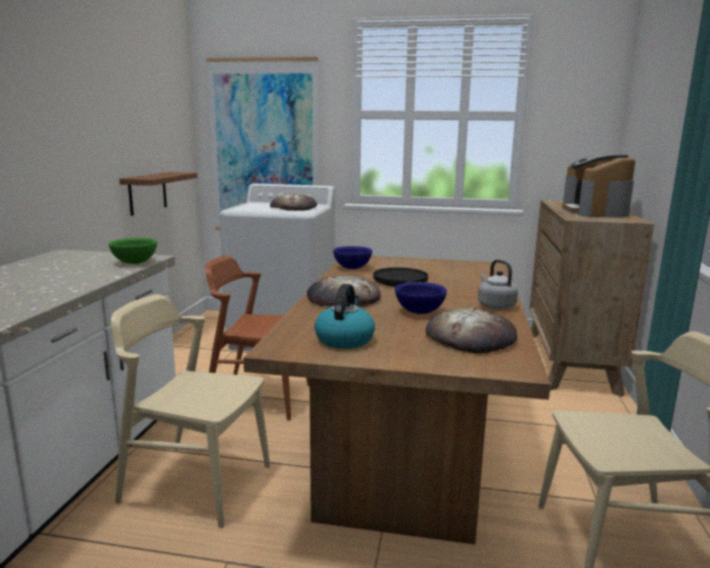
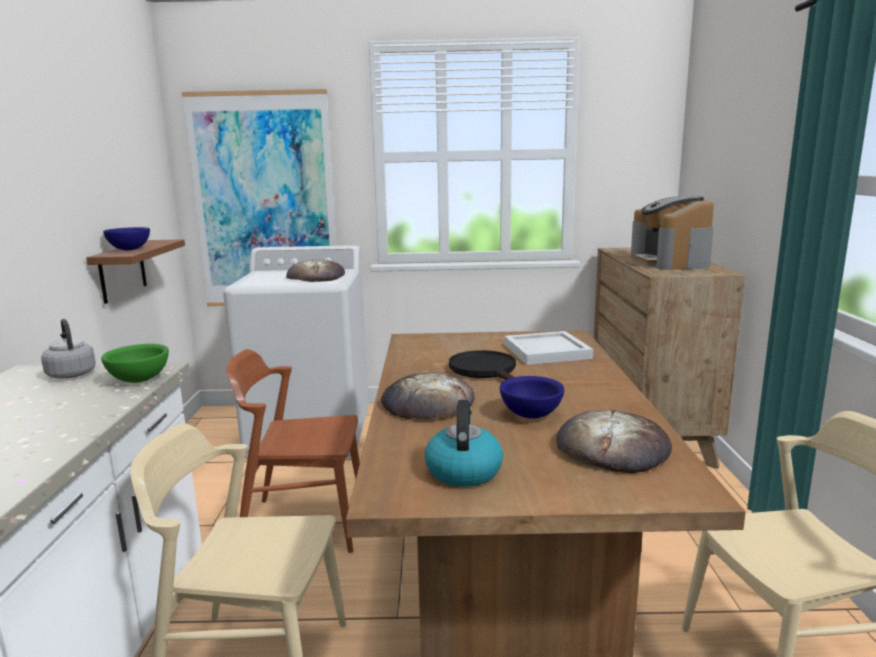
camera: 10 degrees left, 0 degrees up
(353, 268) = (415, 354): blue bowl -> blue bowl (130, 249)
(462, 273) = (547, 351): none -> white tray
(495, 306) = (612, 396): grey kettle -> grey kettle (71, 374)

